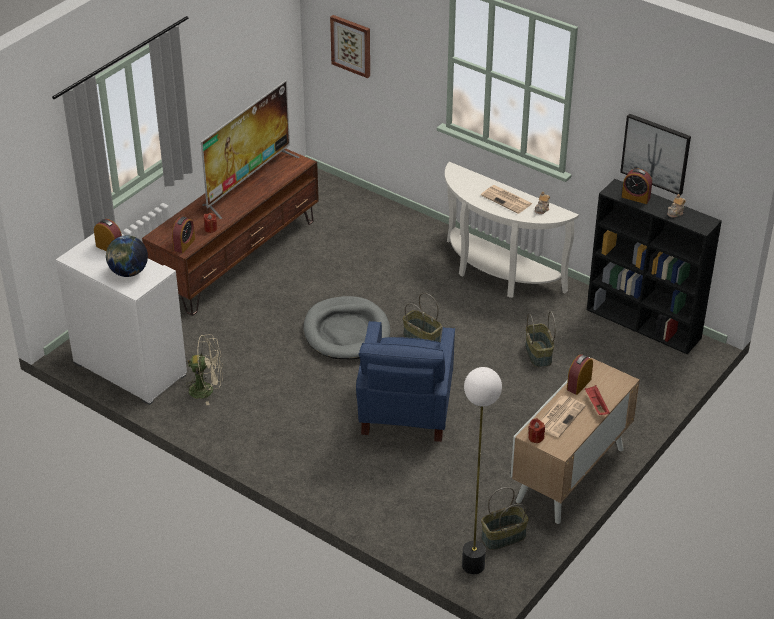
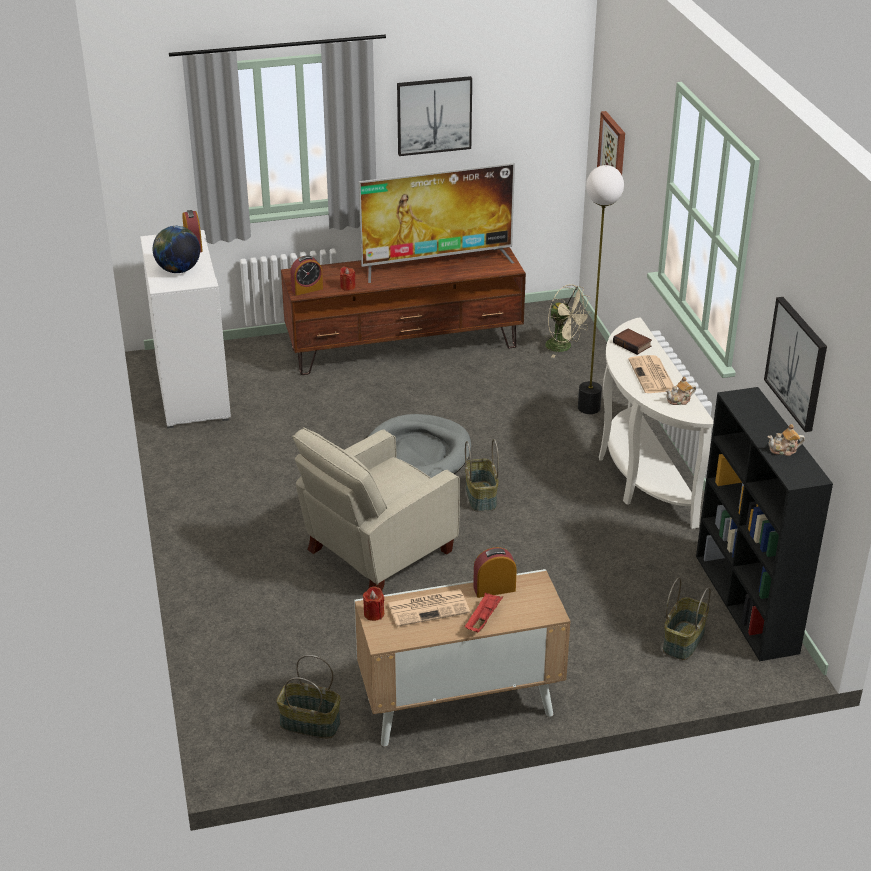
camera: 40 degrees right, 5 degrees down
(207, 390) = (229, 440): beige fan -> beige fan (564, 347)
(213, 65) = (434, 115): none -> picture
(405, 411) = (375, 552): blue armchair -> beige armchair
(469, 183) = (633, 344): none -> book
(473, 566) = (244, 732): floor lamp -> floor lamp (589, 408)
(537, 354) = (583, 571): basket -> basket (683, 640)
(635, 197) = (755, 415): alarm clock -> none

